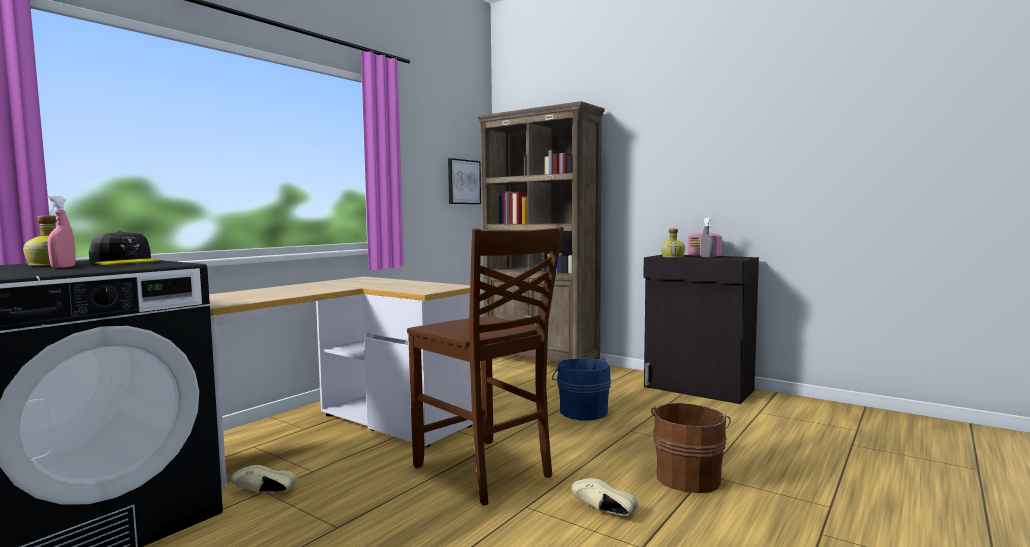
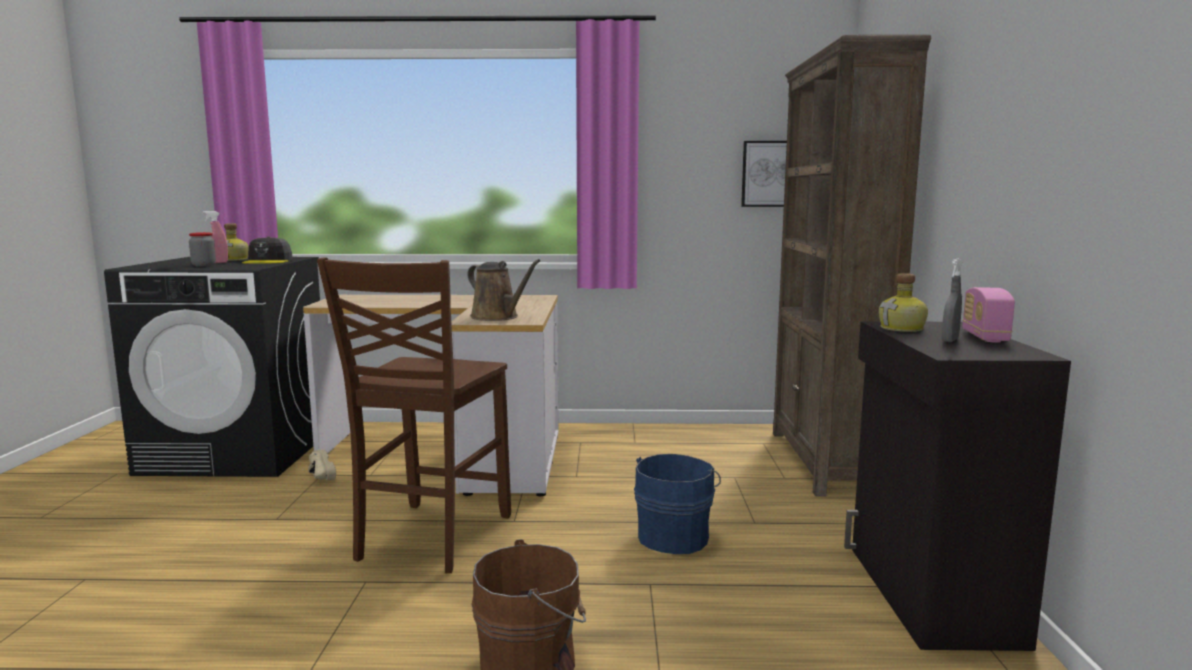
camera: 55 degrees right, 5 degrees up
(80, 268) = (204, 265): none -> jar
(427, 287) = (498, 317): none -> brown watering can
(602, 511) = (383, 625): beige shoe -> none

